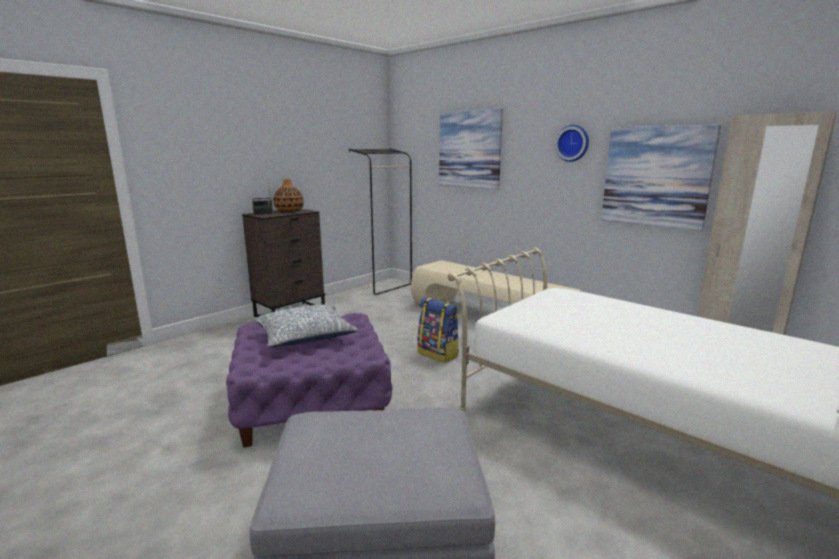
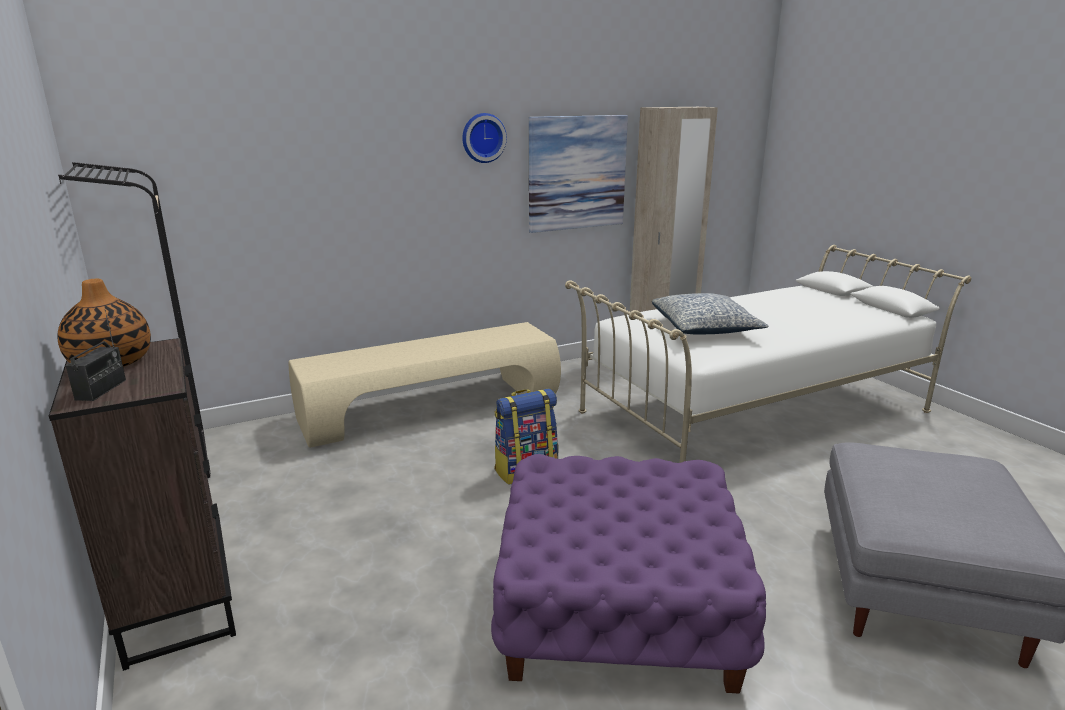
camera: 70 degrees left, 5 degrees up
(305, 337) = (609, 516): pillow -> pillow (705, 328)
(469, 149) = (305, 154): picture -> none

